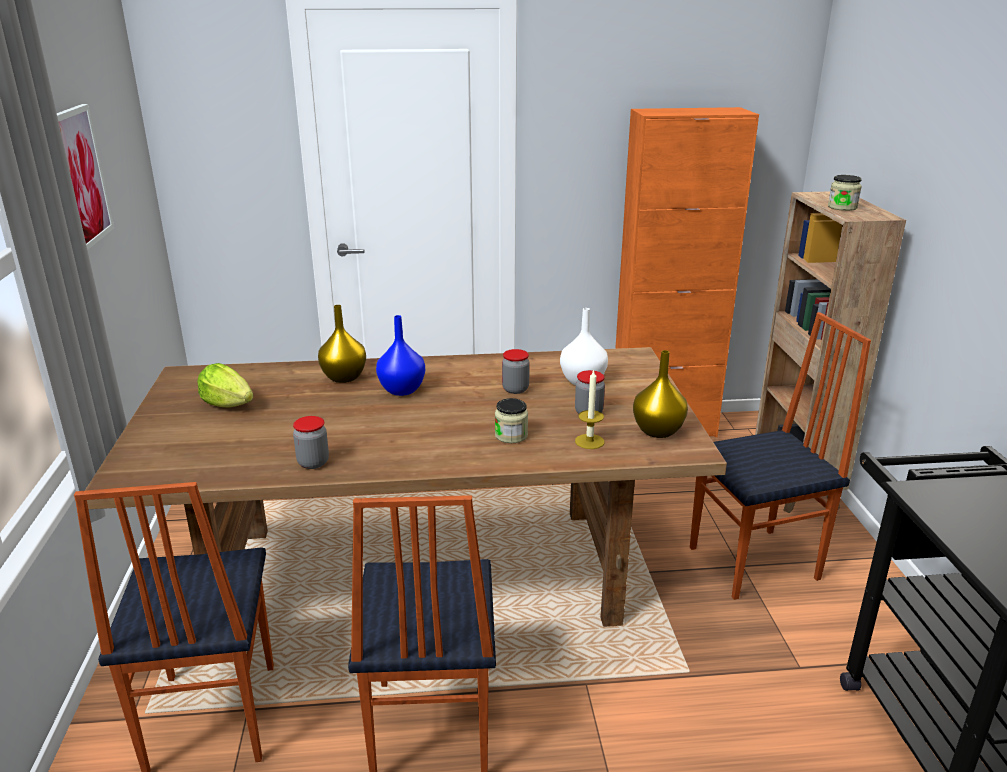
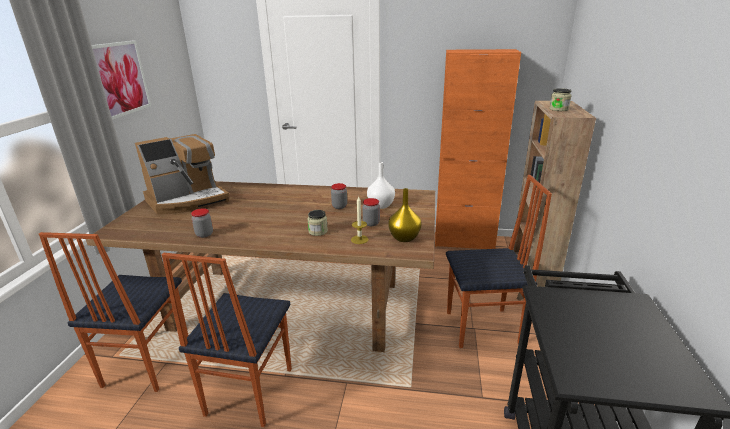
camera: 15 degrees right, 0 degrees up
(228, 404) = (188, 200): lettuce -> coffee machine
(345, 377) = (255, 192): yellow vase -> none
(401, 390) = (278, 201): blue vase -> none

